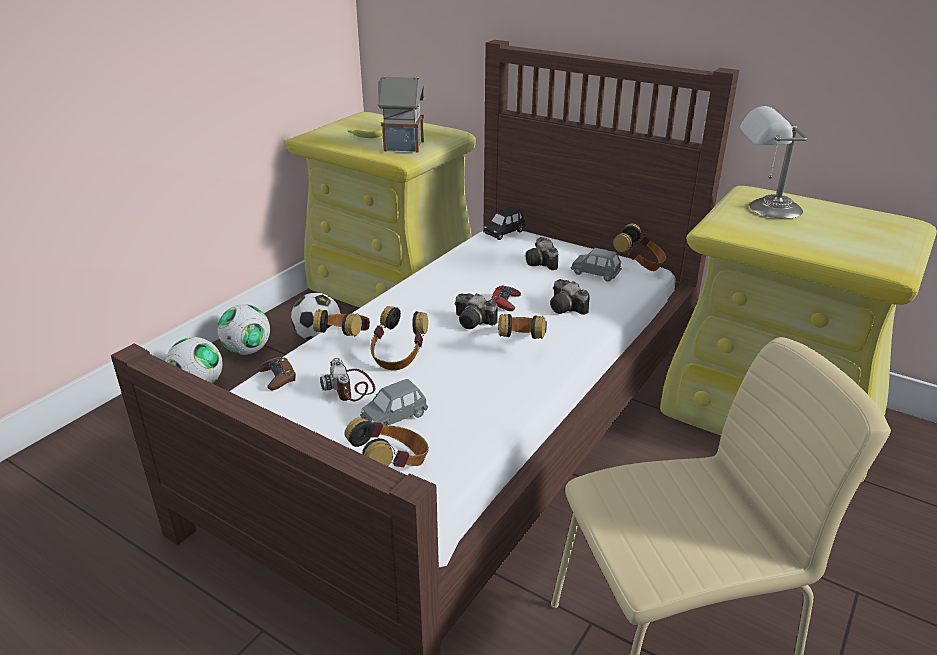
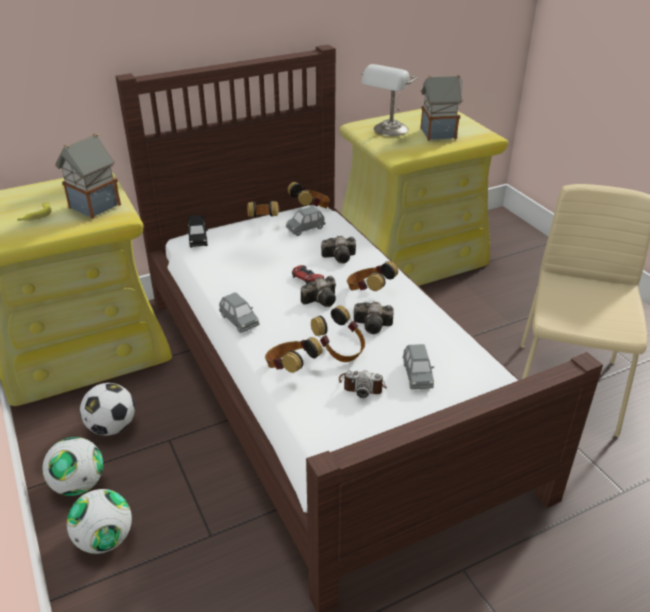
camera: 60 degrees left, 5 degrees up
(277, 377) = (316, 421): brown game controller -> none
(392, 465) = (471, 393): headphones -> headphones (263, 221)
(396, 292) = (239, 321): none -> grey toy car
(542, 263) = (267, 242): camera -> camera (374, 325)
(820, 236) = (437, 134): none -> toy house

